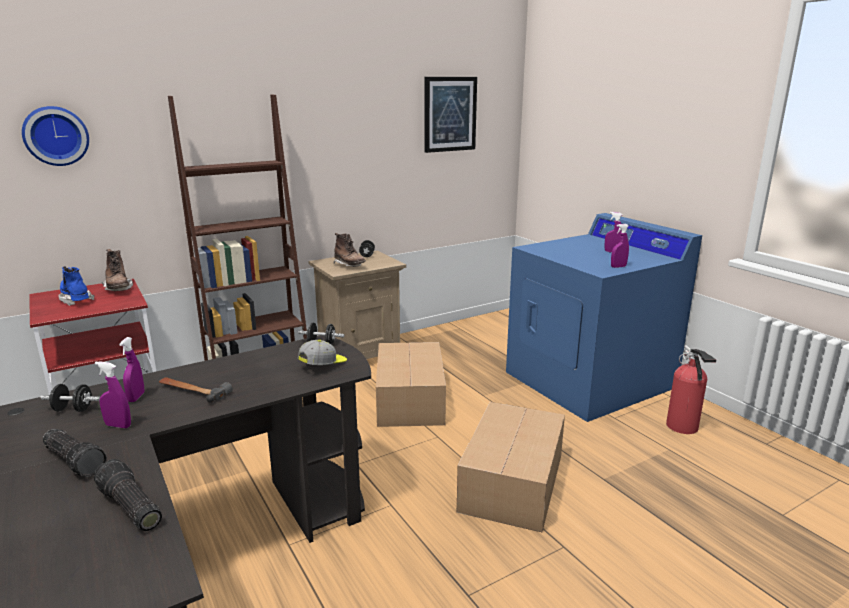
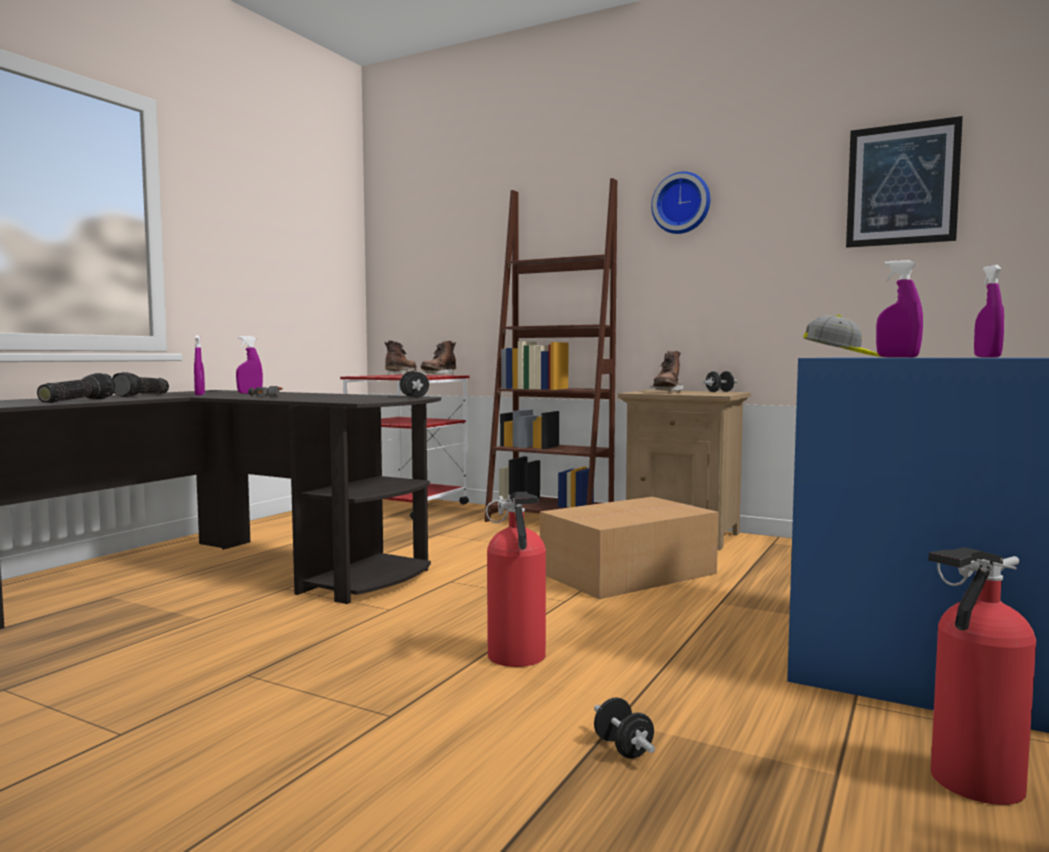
camera: 60 degrees right, 15 degrees down
(56, 136) = (436, 237): wall clock -> wall clock (682, 203)
(73, 409) = (220, 392): black dumbbell -> black dumbbell (623, 748)
(76, 299) = (401, 375): blue boot -> brown boot
(323, 365) = (362, 399): cap -> cap (842, 357)
(513, 481) = (517, 658): cardboard box -> fire extinguisher

